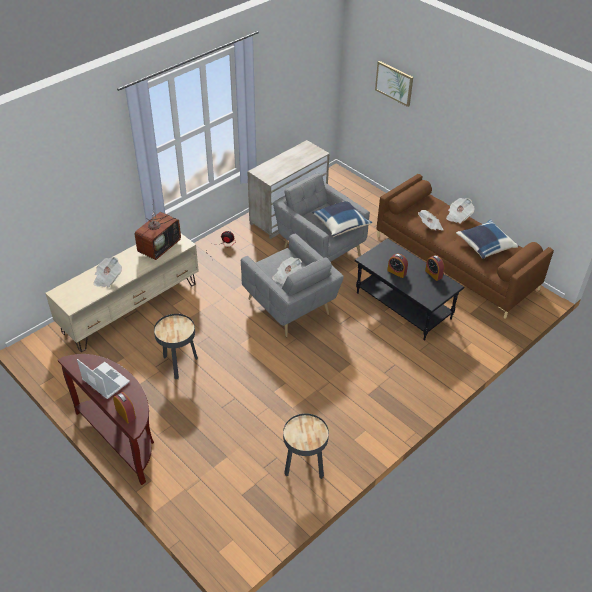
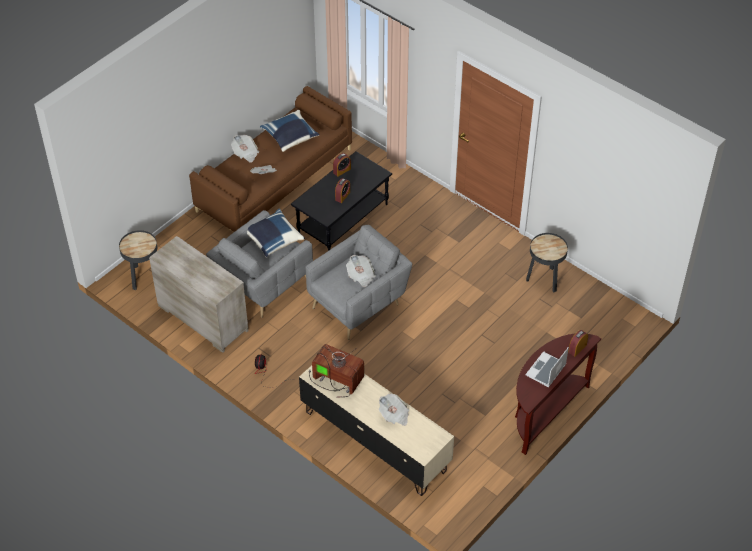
camera: 95 degrees left, 5 degrees up
(179, 364) = (448, 383): black side table -> black side table (143, 277)
(394, 83) = (136, 136): picture -> none

